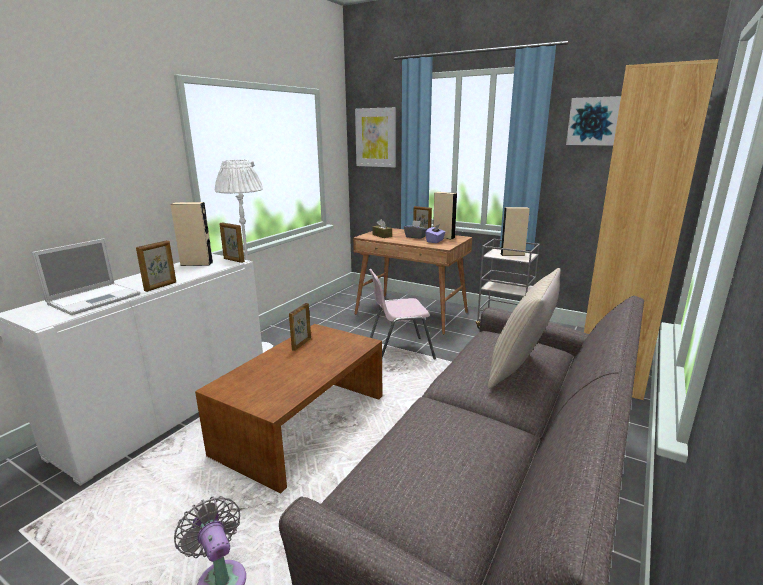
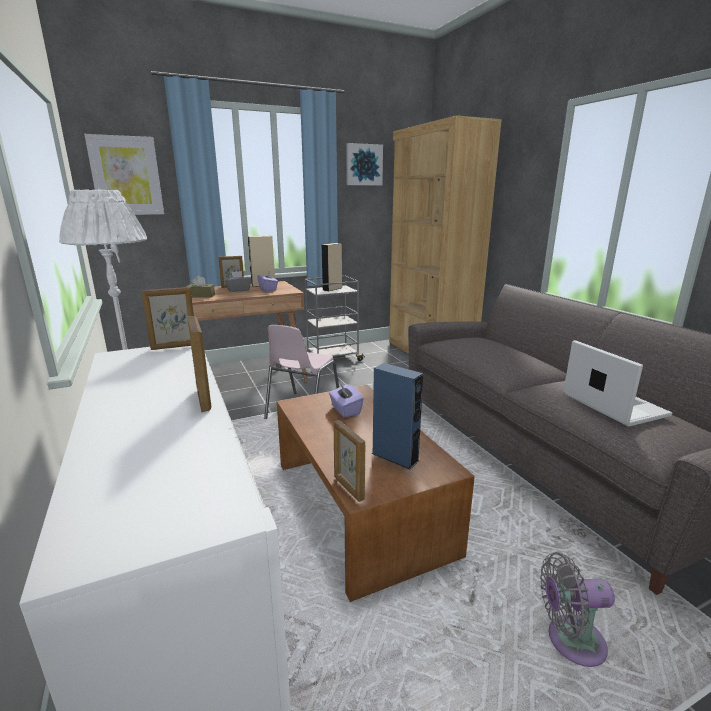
camera: 55 degrees left, 0 degrees up
(96, 298) = (164, 454): laptop -> laptop (612, 404)
(196, 264) = (133, 366): beige speaker -> none
(273, 385) = (395, 457): none -> blue speaker
(301, 344) = (318, 420): picture frame -> picture frame (348, 488)
(326, 347) = (345, 410): none -> purple tissue box
(520, 369) = (511, 350): beige pillow -> none

